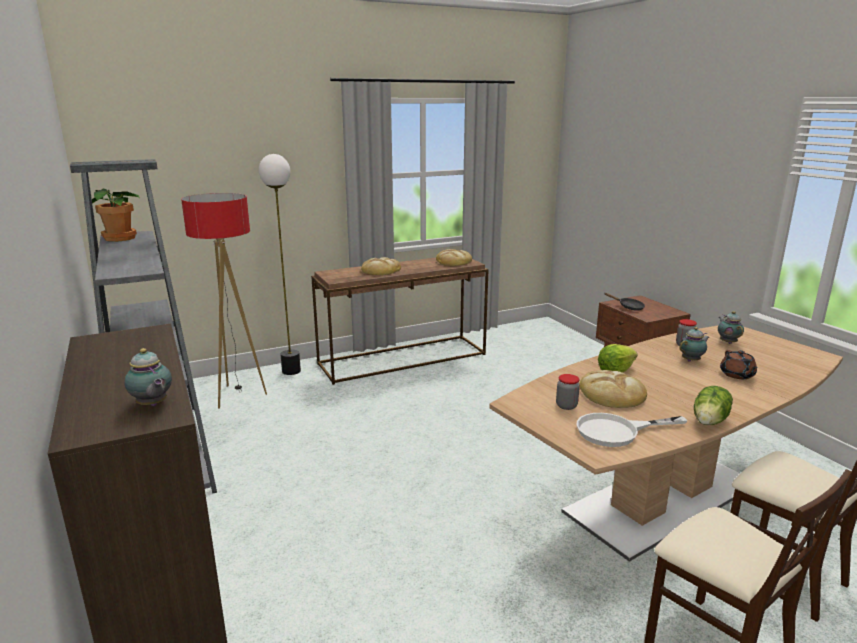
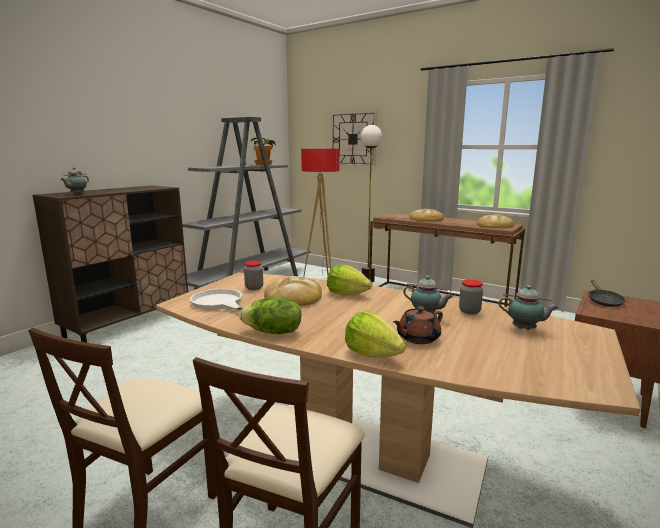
camera: 60 degrees right, 5 degrees down
(222, 173) = (353, 139): none -> wall clock
(727, 342) = (525, 329): teapot -> teapot turned 60 degrees clockwise
(765, 396) = (372, 354): none -> lettuce

